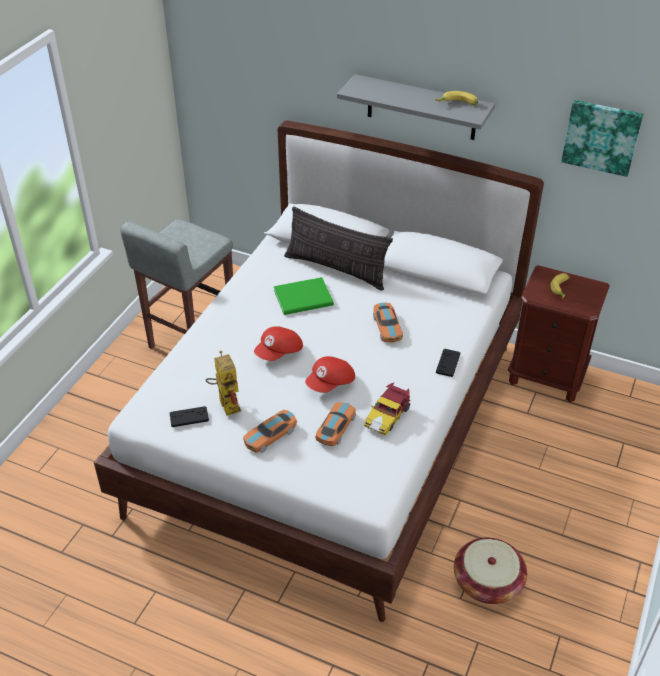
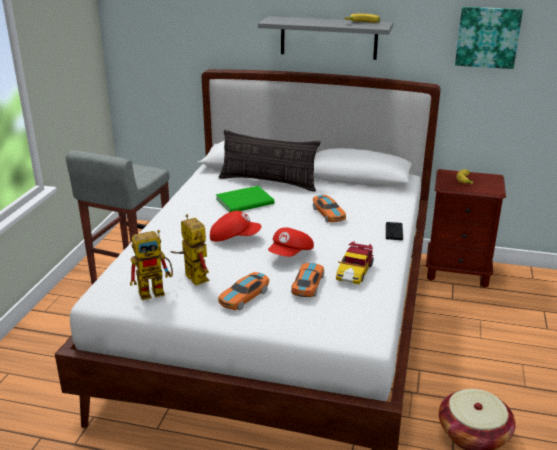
camera: 10 degrees left, 15 degrees down
(189, 417) = (156, 290): black game controller -> toy robot
(279, 352) = (234, 237): red cap -> red cap turned 120 degrees counterclockwise

